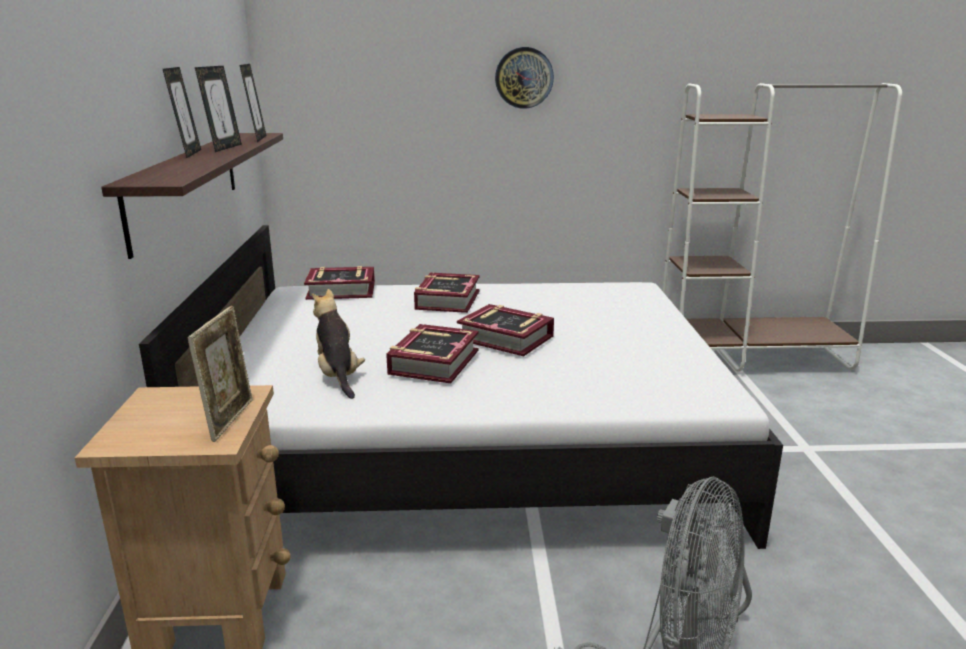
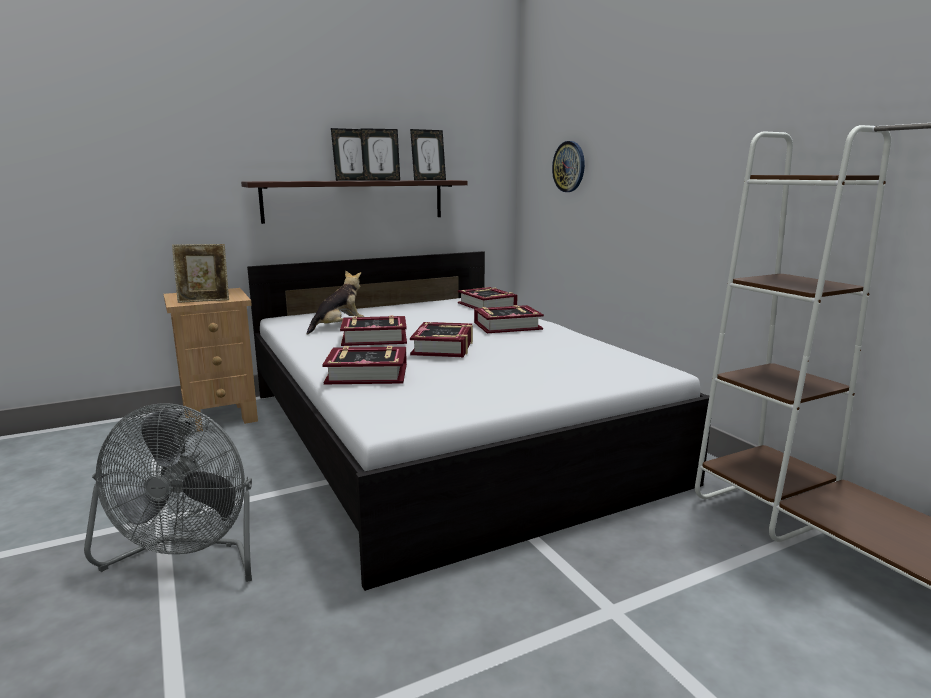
camera: 65 degrees right, 5 degrees down
(524, 78) = (662, 138): wall clock -> wall clock (569, 166)
(574, 386) = (367, 374): none -> book

